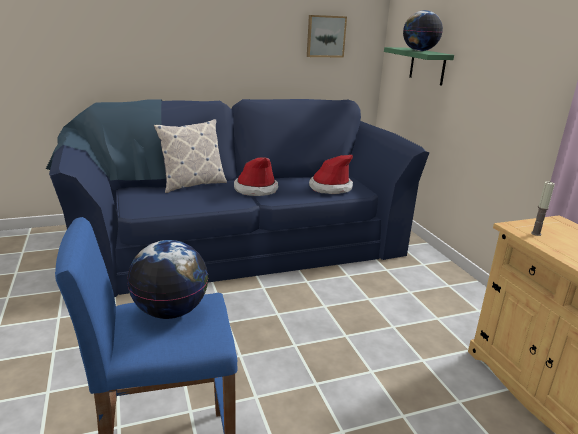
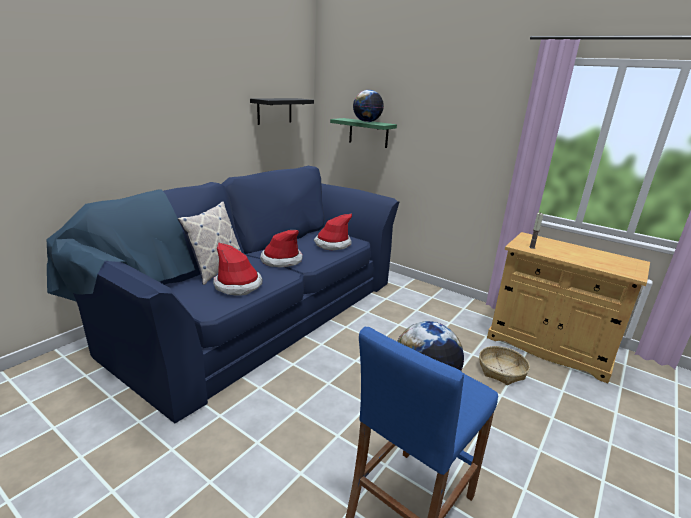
camera: 35 degrees left, 0 degrees up
(187, 200) = (238, 285): none -> hat
(325, 36) = (274, 111): picture -> black shelf
(439, 392) = (501, 370): none -> basket

